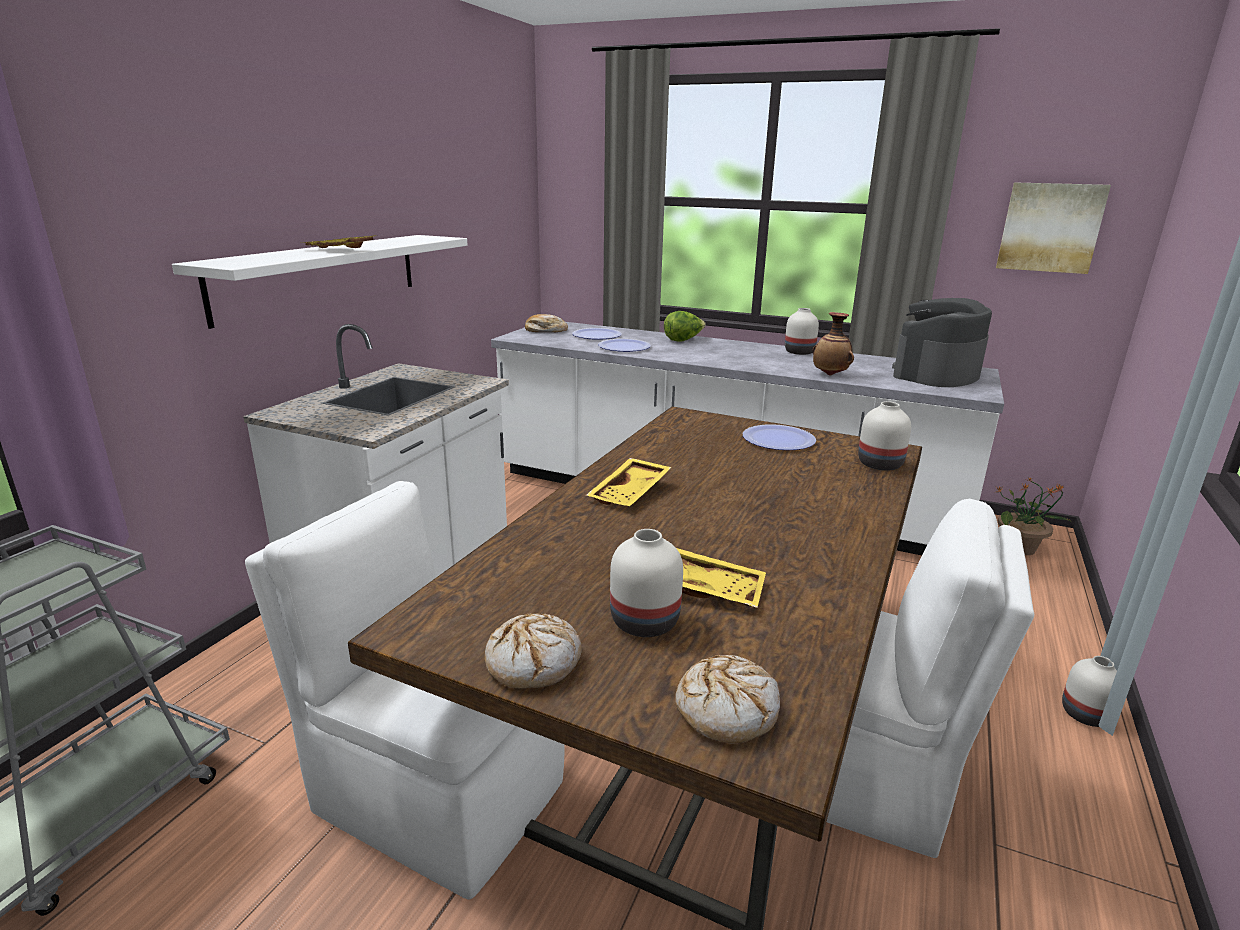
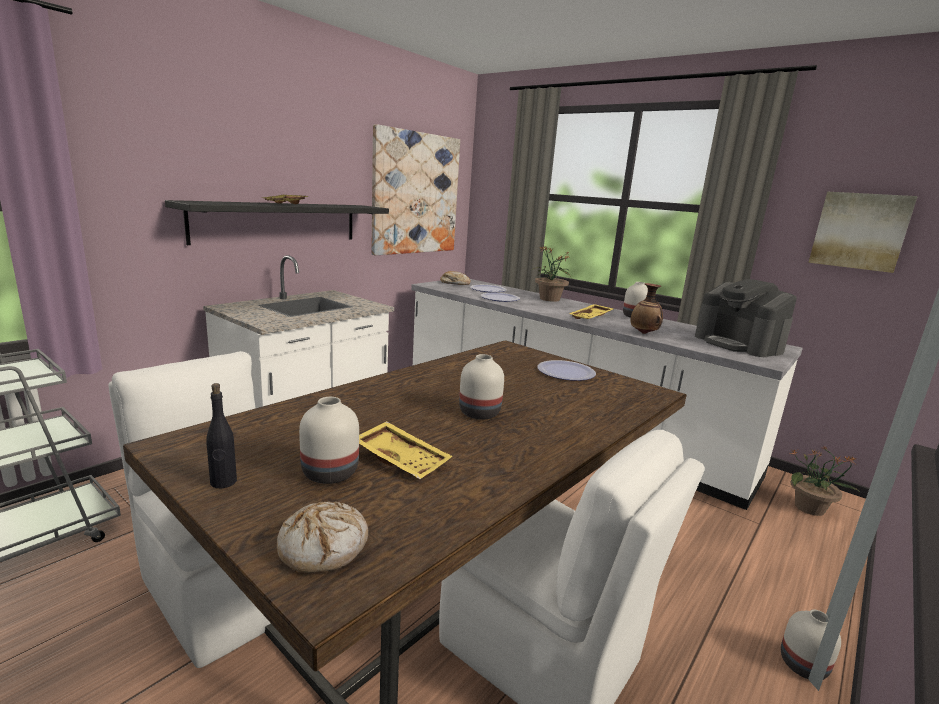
camera: 15 degrees right, 5 degrees down
(321, 275) = (278, 222): white shelf -> black shelf
(479, 209) = (416, 194): none -> picture
(534, 662) = (223, 482): bread -> black bottle
(631, 493) = (414, 389): yellow tray -> yellow tray (591, 317)
(683, 340) = (549, 299): lettuce -> potted plant
(879, 465) = (634, 401): white vase -> white vase (478, 413)
(936, 374) = (738, 344): coffee machine -> coffee machine turned 90 degrees counterclockwise

